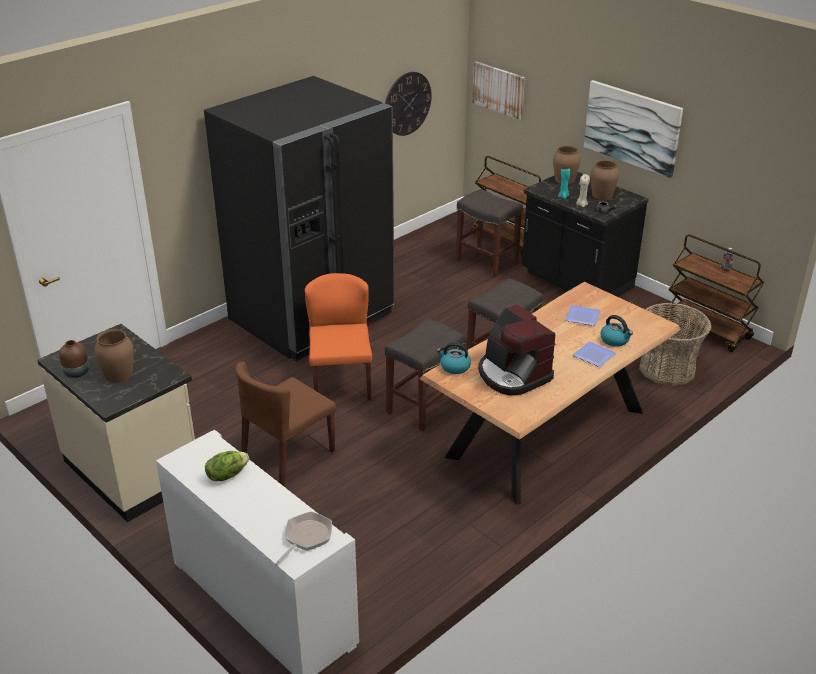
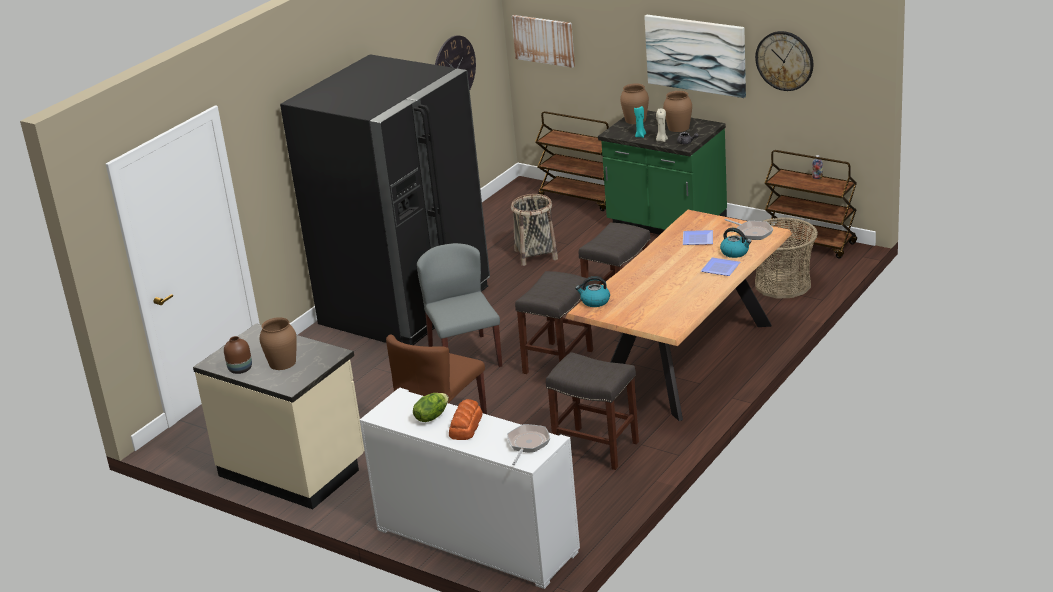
camera: 10 degrees left, 5 degrees down
(254, 496) = (465, 426): none -> bread
(341, 382) = (465, 356): orange chair -> grey chair
(447, 288) = (536, 254): none -> basket
(486, 261) = (565, 222): grey stool -> grey stool (595, 448)
(513, 374) = (651, 297): coffee machine -> none
(576, 282) = (666, 224): black counter -> green counter
(640, 320) = (752, 232): none -> frying pan
(716, 148) = (784, 60): none -> wall clock

